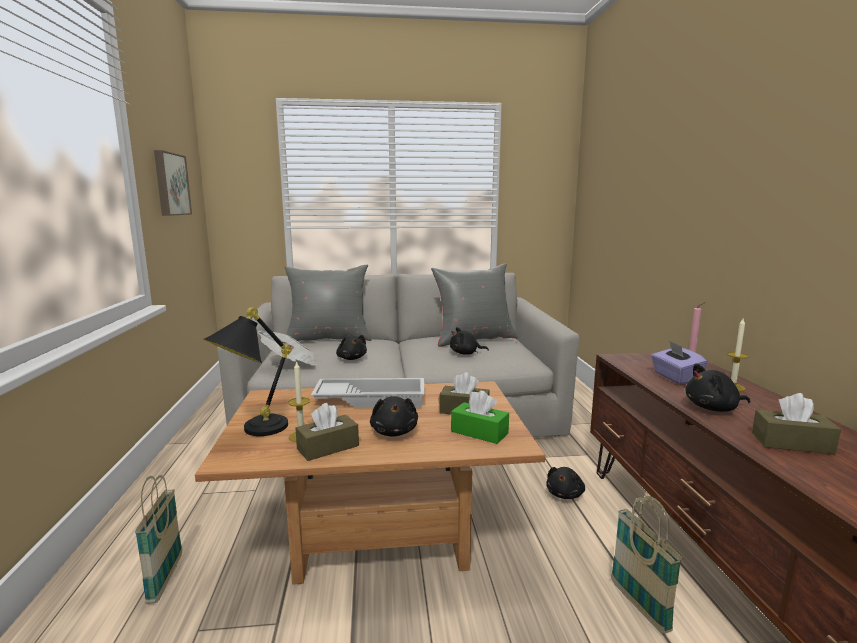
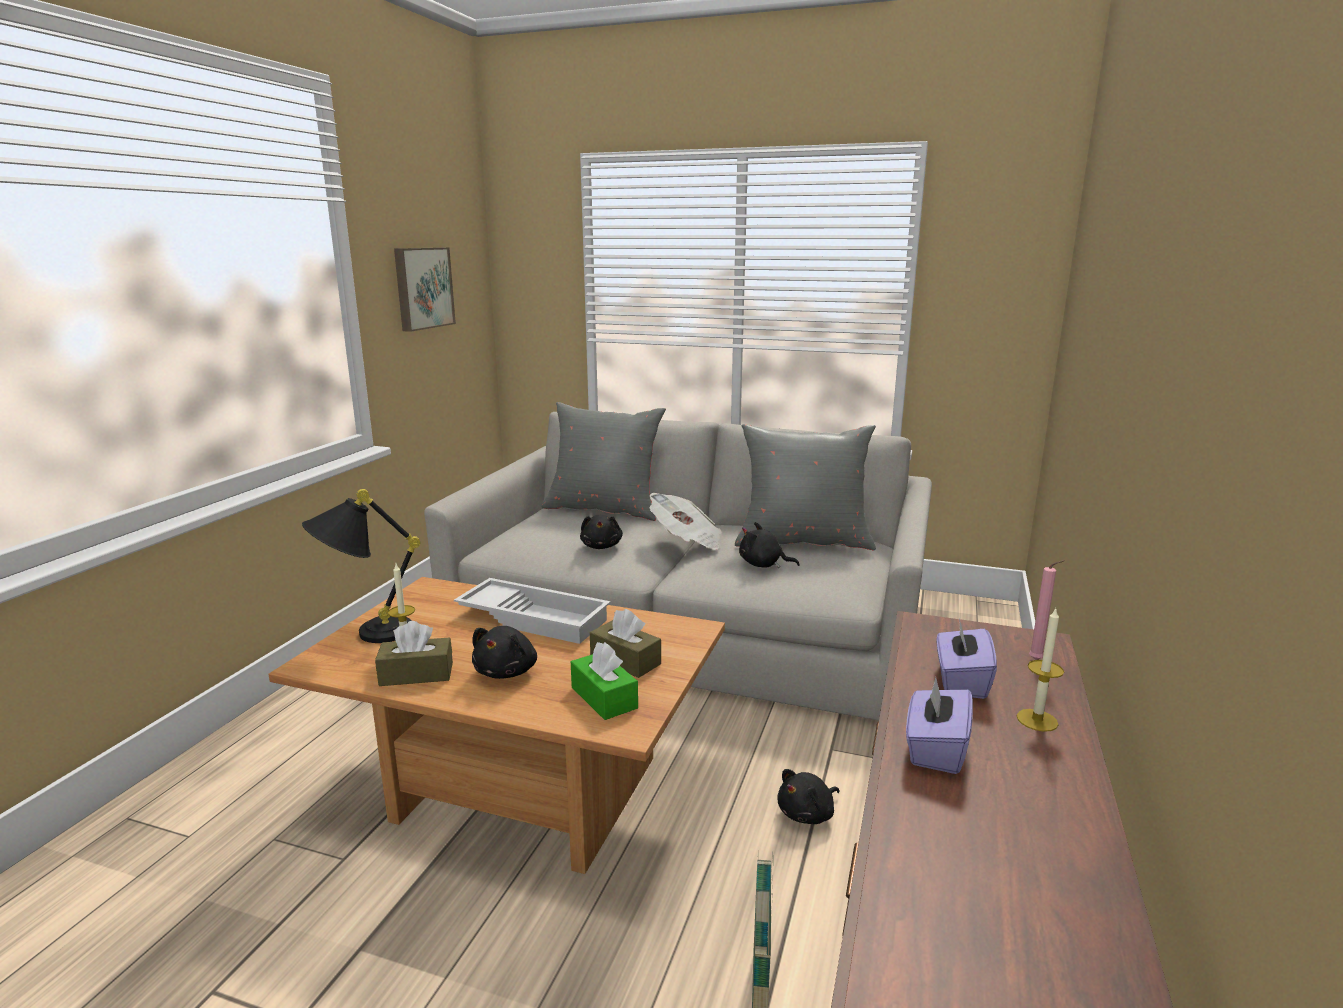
camera: 25 degrees right, 5 degrees up
(165, 578) = (284, 774): basket -> none
(290, 362) = (521, 540): newspaper -> newspaper (687, 540)
(713, 408) = (935, 749): black plush toy -> purple tissue box
(791, 443) = (965, 841): brown tissue box -> none

